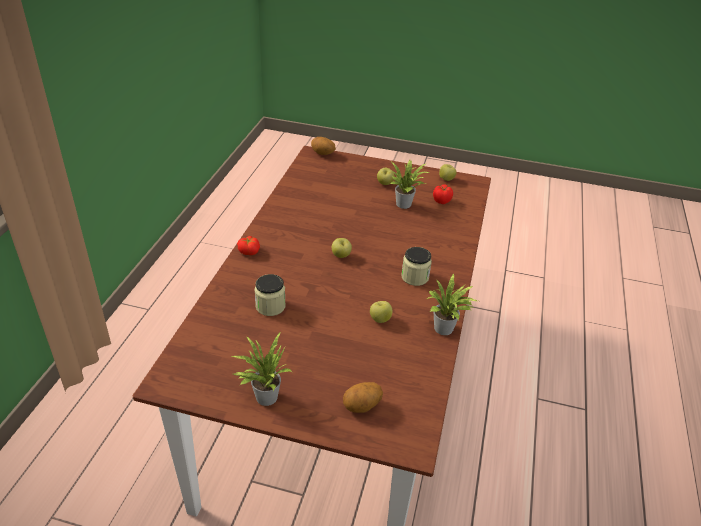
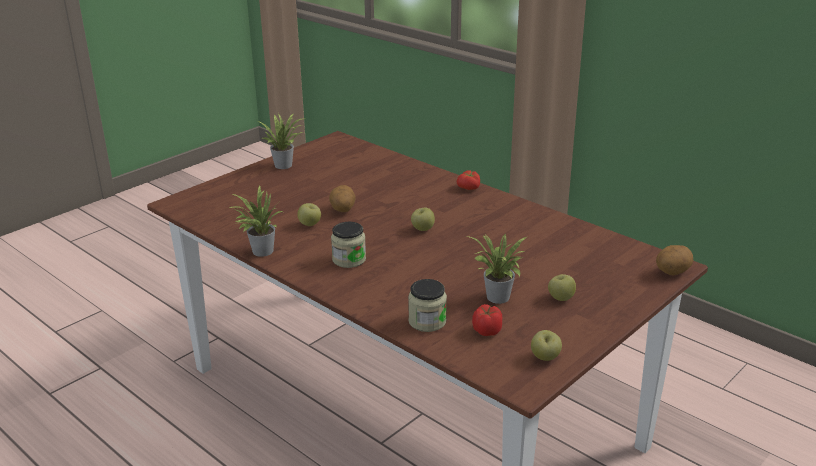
camera: 120 degrees right, 10 degrees down
(270, 306) = (379, 183): jar -> jar (427, 321)
(362, 406) = (230, 194): potato -> potato (342, 210)

